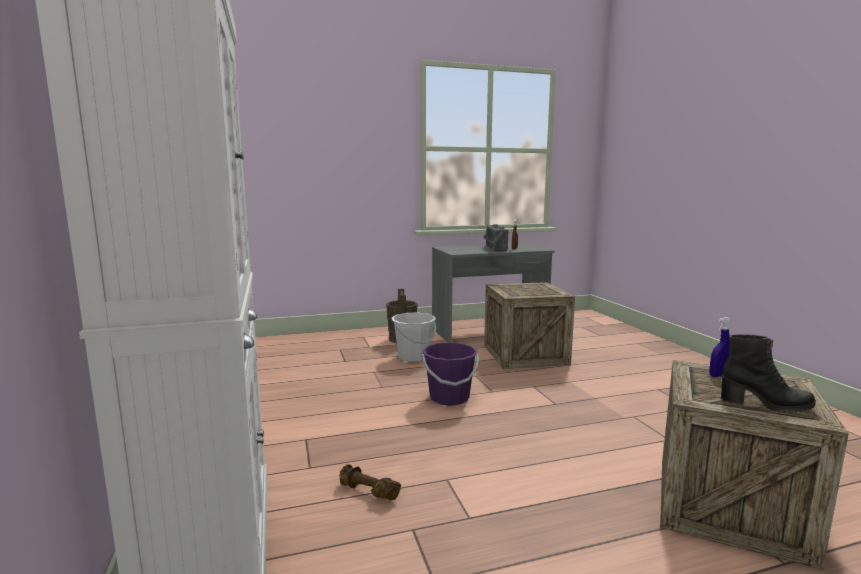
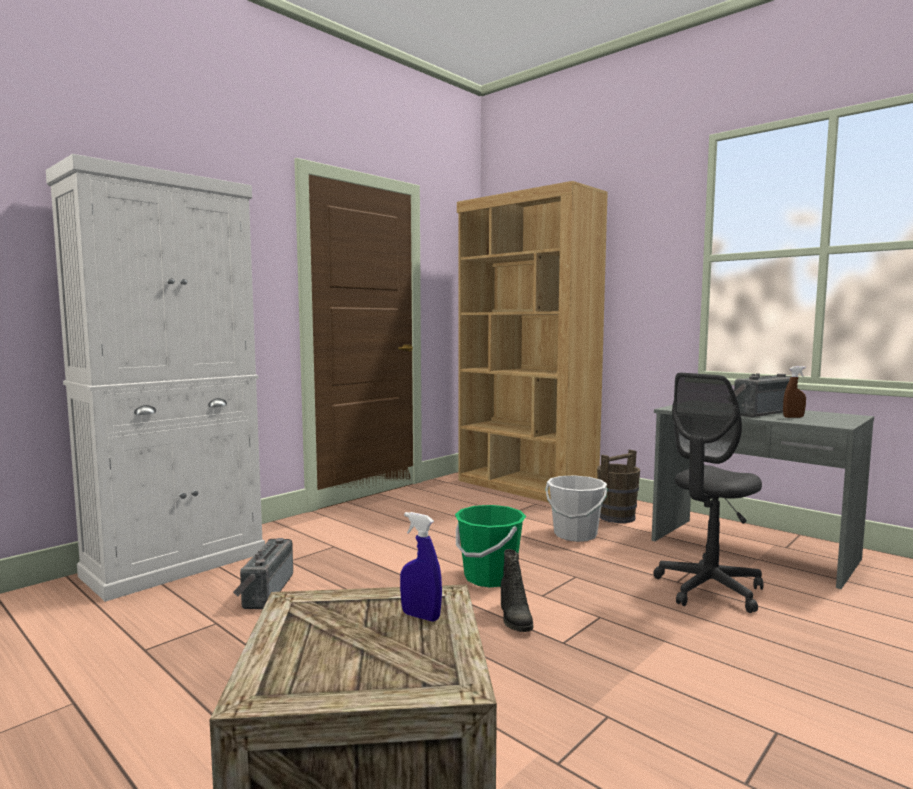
camera: 60 degrees right, 5 degrees down
(300, 342) = (525, 487): none -> brown bookcase
(368, 492) = (264, 591): brown dumbbell -> radio
(449, 398) = (489, 577): purple bucket -> green bucket
(525, 355) = (709, 590): crate -> grey office chair
(765, 405) = (302, 651): black boot -> black boot (514, 618)

